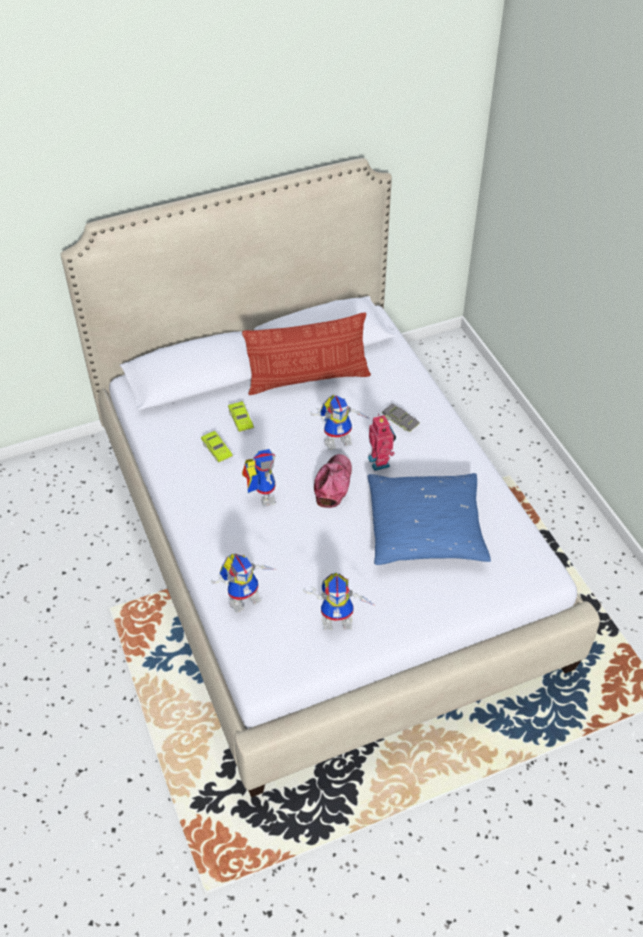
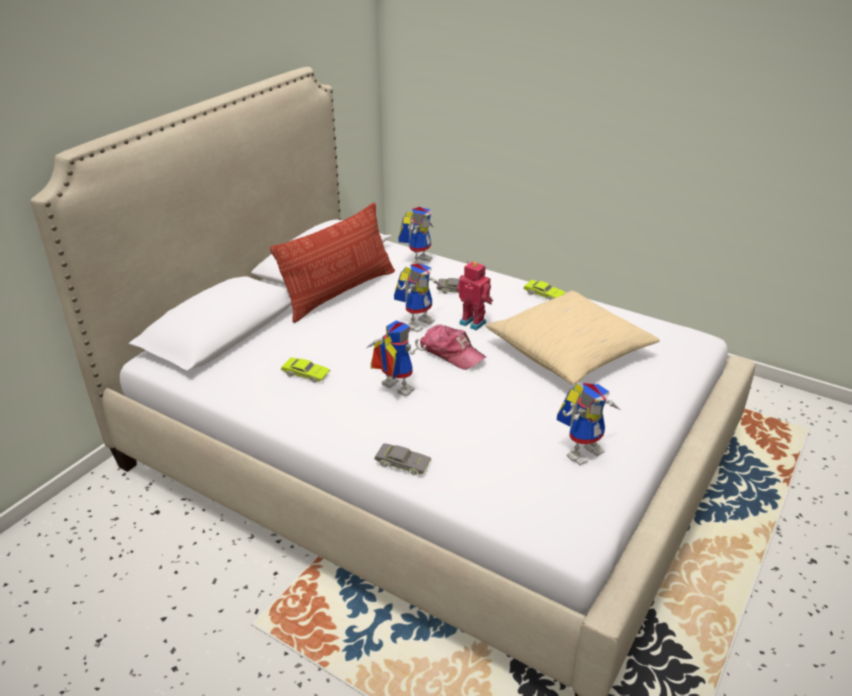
camera: 35 degrees left, 15 degrees down
(212, 560) = (402, 463): none -> grey toy car
(241, 419) = (306, 343): green toy car -> green toy car (544, 294)
(245, 597) = (474, 476): toy robot -> toy robot (418, 260)
(333, 484) = (451, 353): cap -> cap turned 150 degrees clockwise
(425, 529) = (569, 351): blue pillow -> beige pillow

